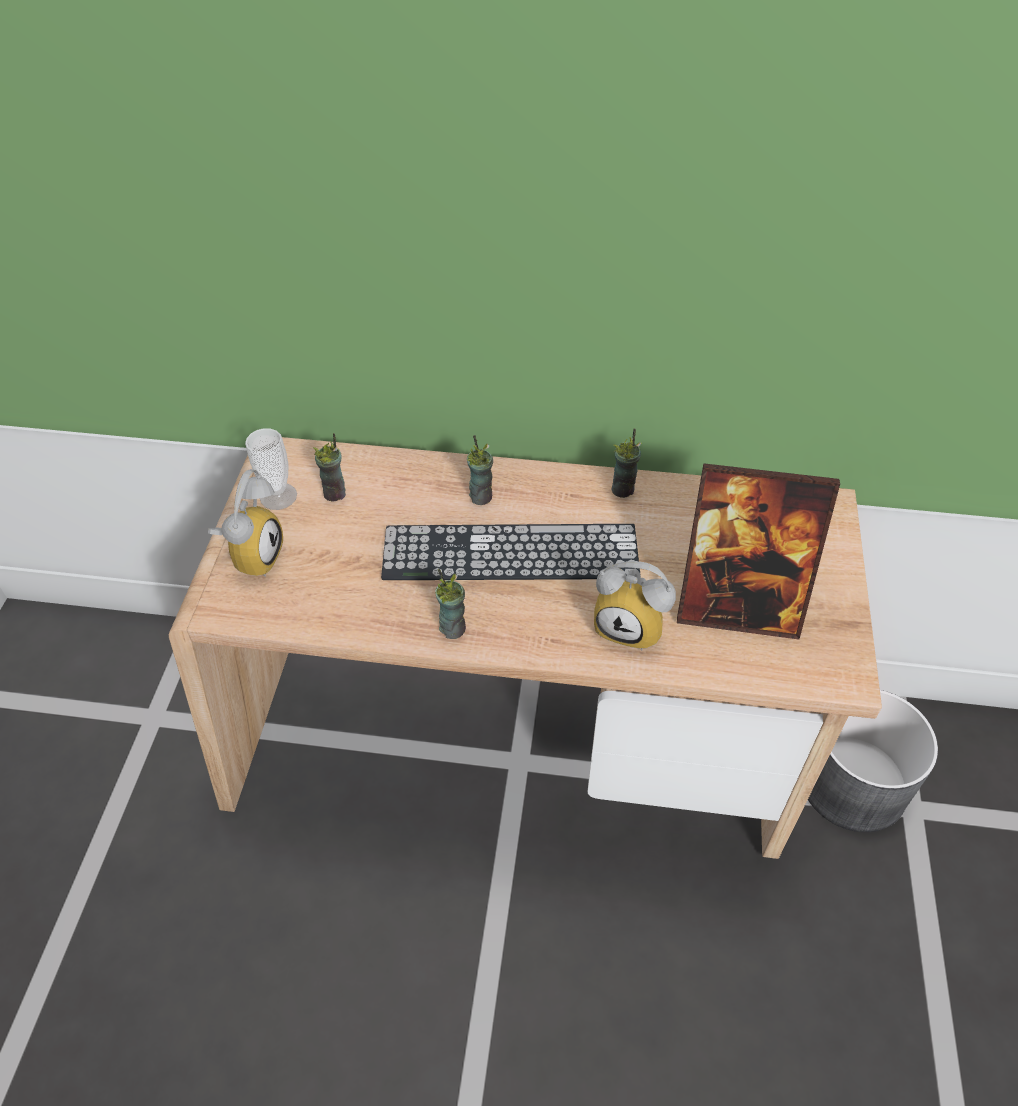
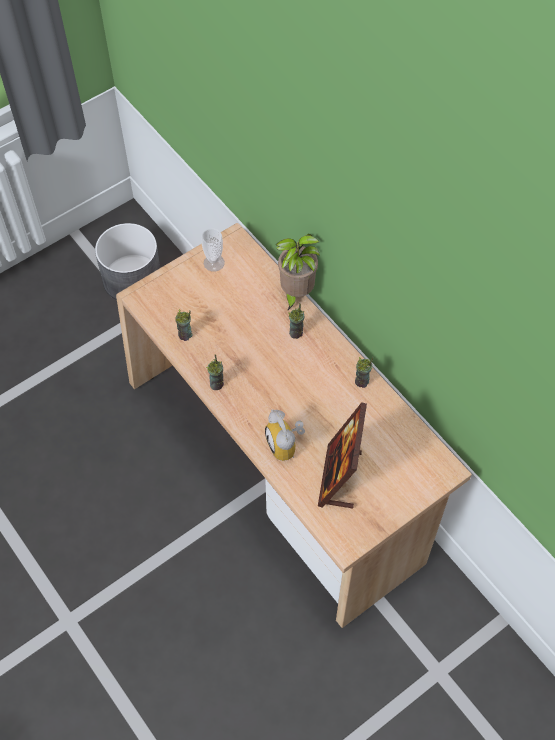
camera: 45 degrees right, 10 degrees up
(253, 555) = (176, 284): alarm clock -> none
(335, 493) = (238, 280): cup -> cup (185, 335)
(427, 457) = (295, 293): none -> potted plant
(510, 553) = (277, 370): keyboard -> none
(737, 608) = (340, 478): picture frame -> picture frame turned 45 degrees clockwise
(852, 782) = (423, 633): grey planter -> grey planter (132, 278)

